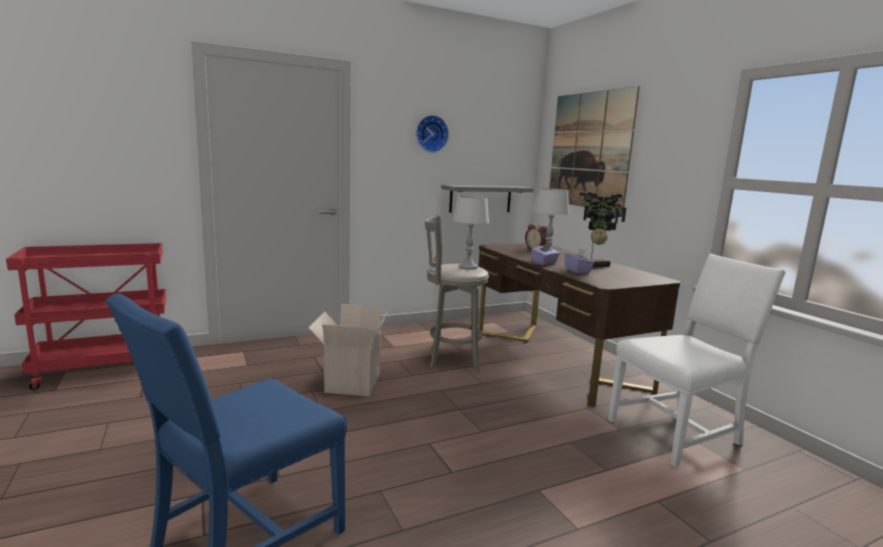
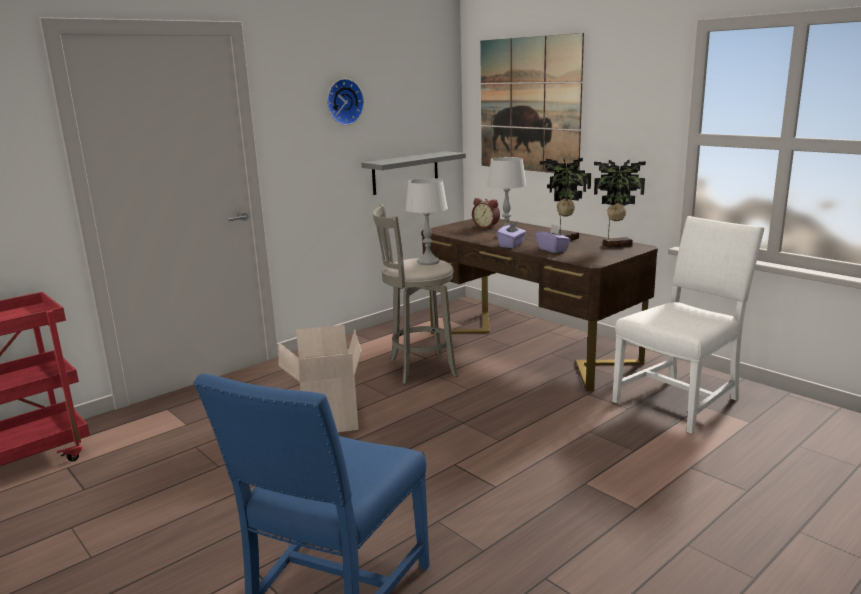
camera: 15 degrees left, 5 degrees up
(640, 275) = (616, 245): none -> potted plant

